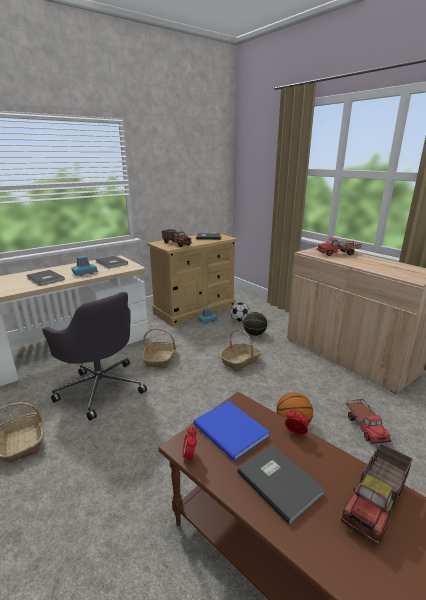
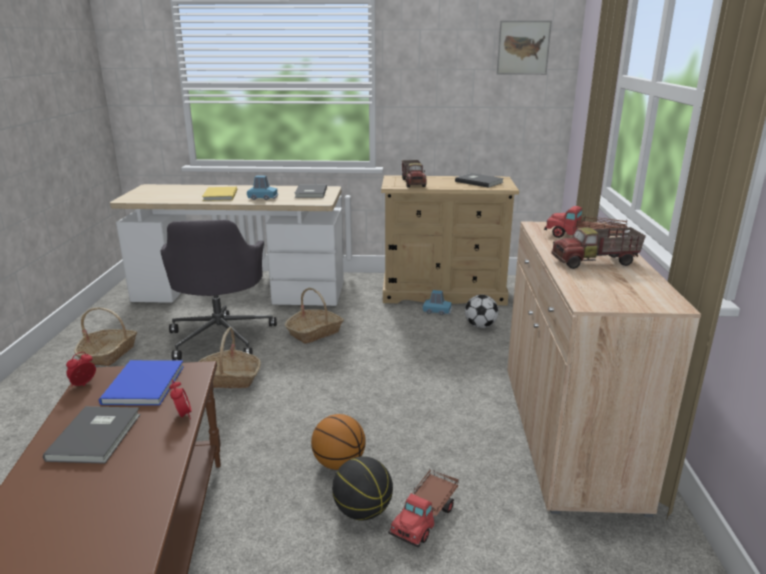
camera: 40 degrees right, 0 degrees up
(44, 279) = (219, 195): grey book -> yellow book
(209, 155) = (523, 47): none -> picture
(240, 361) = (397, 372): basket -> basket (229, 379)
(254, 334) = (472, 349): basketball -> basketball (363, 511)
(376, 503) = (122, 495): toy truck -> toy truck (595, 262)

